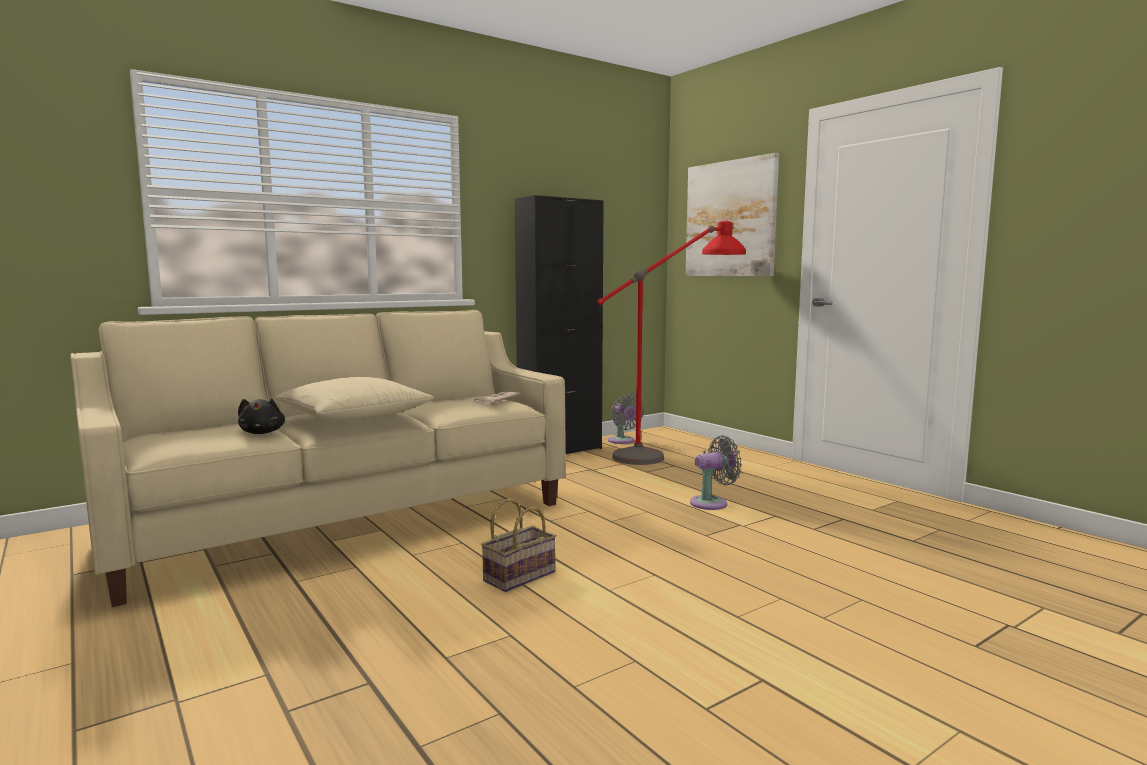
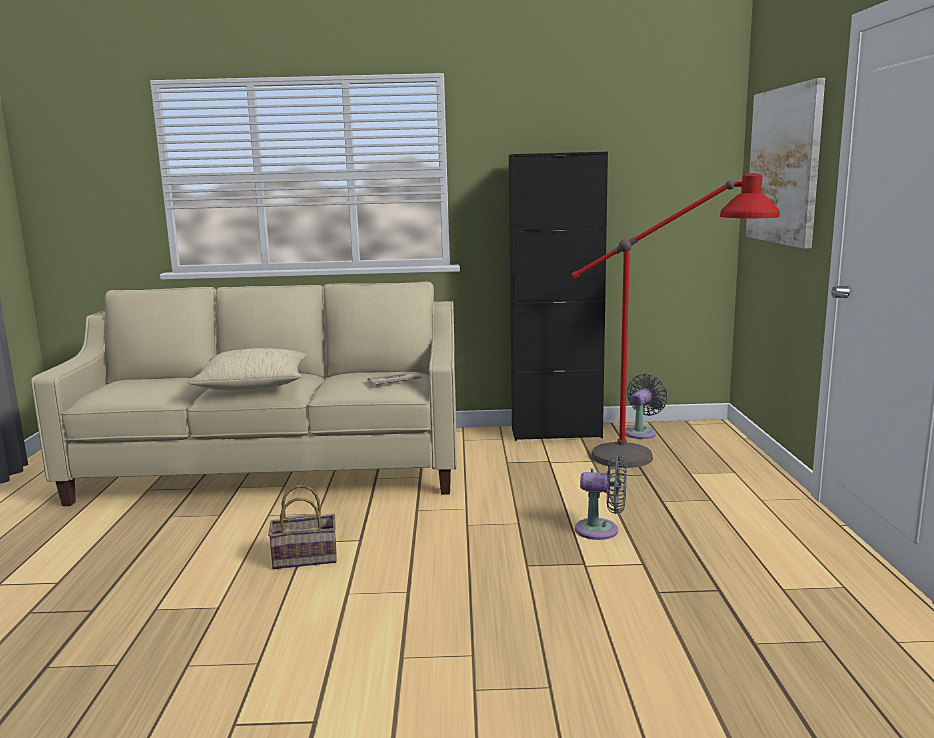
camera: 35 degrees right, 5 degrees up
(262, 433) = (171, 391): black plush toy -> none
(622, 441) = (641, 432): grey fan -> grey fan turned 150 degrees counterclockwise

